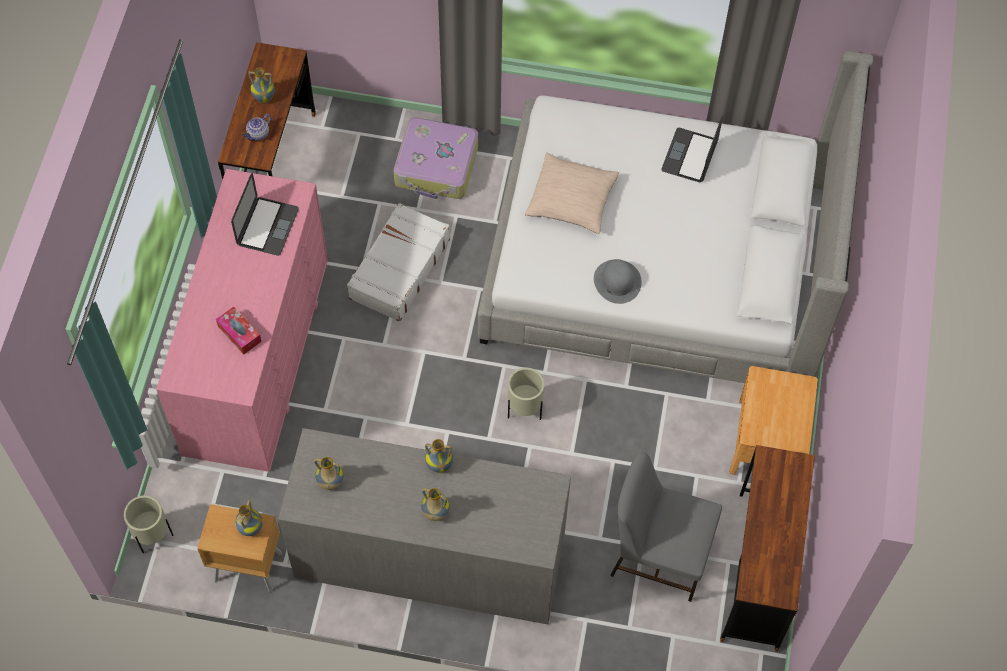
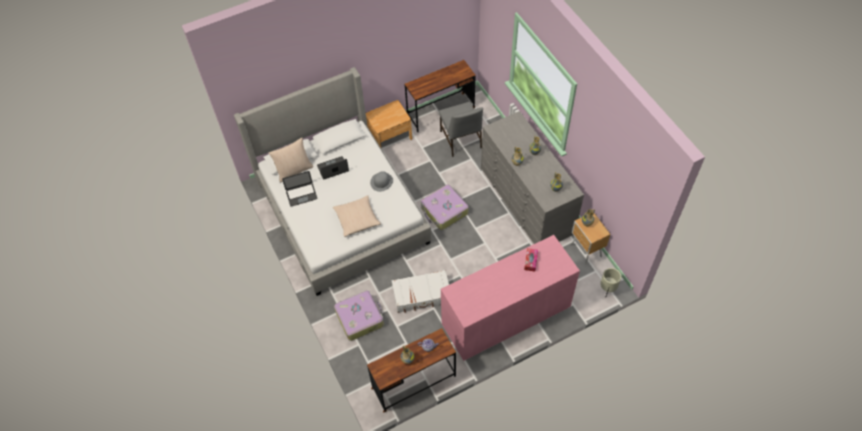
camera: 125 degrees left, 5 degrees down
(267, 226) = (476, 289): laptop -> laptop (333, 168)
(524, 410) = (444, 211): beige planter -> suitcase
(752, 175) = (294, 170): none -> beige pillow

